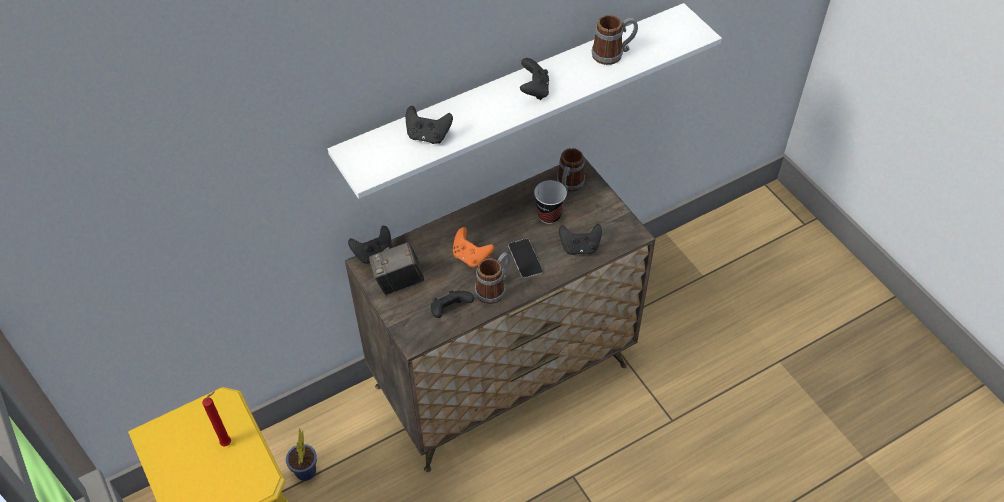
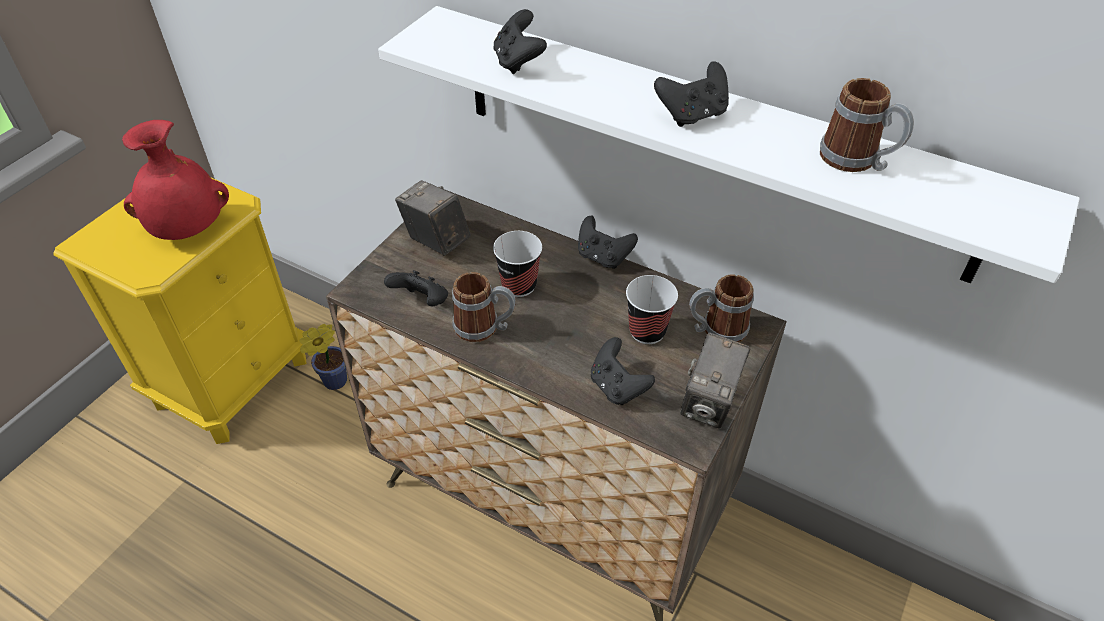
camera: 60 degrees right, 5 degrees down
(228, 442) = (188, 229): red candle -> red vase
(373, 254) = (463, 204): black game controller -> black game controller (603, 257)
(471, 257) = (519, 285): orange game controller -> cup
(525, 259) = (554, 338): phone -> none
(615, 215) = (709, 403): none -> camera

